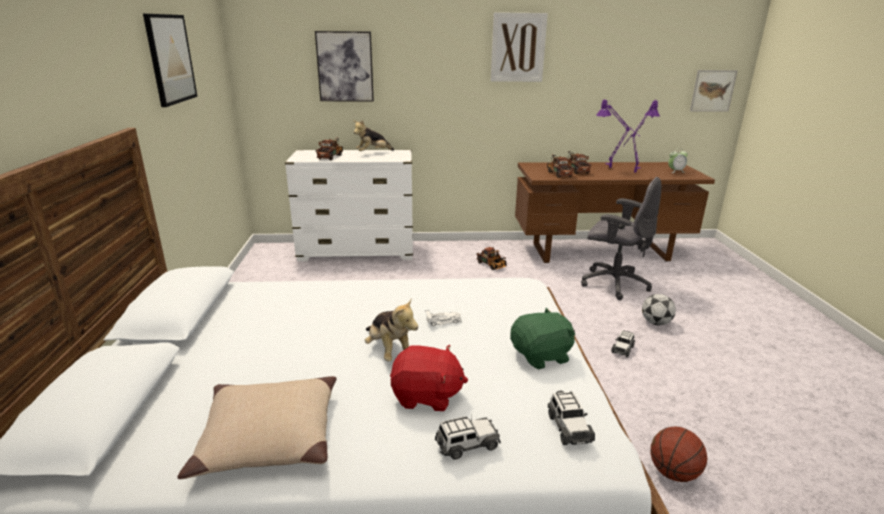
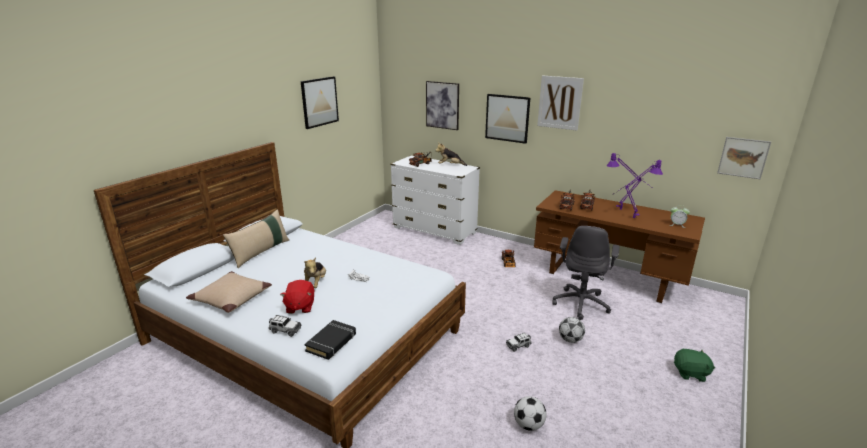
camera: 35 degrees right, 0 degrees up
(207, 337) = (261, 252): none -> beige pillow
(426, 396) = (300, 307): red plush toy -> red plush toy turned 45 degrees clockwise
(447, 75) = (507, 118): none -> picture
(541, 356) = (375, 311): green plush toy -> green plush toy (690, 373)
(568, 427) = (331, 342): toy car -> black book
(613, 283) = (581, 303): grey office chair -> grey office chair turned 45 degrees clockwise
(673, 473) = (443, 417): basketball -> none
(752, 432) = (528, 425): none -> football

